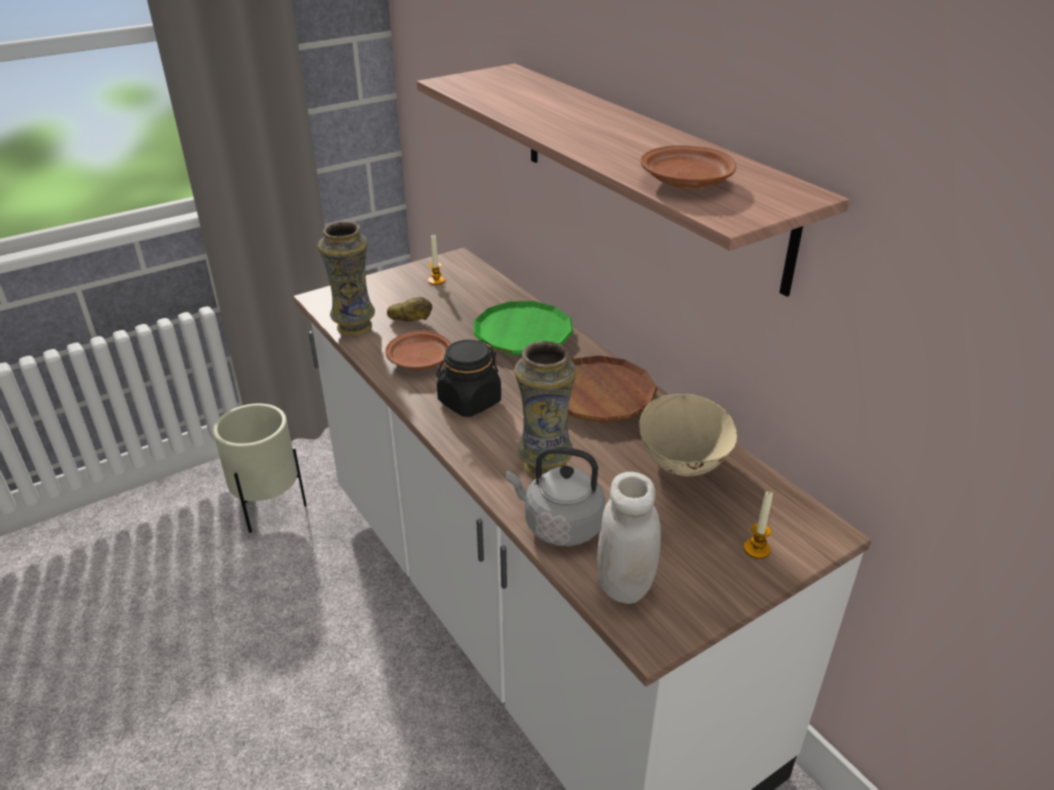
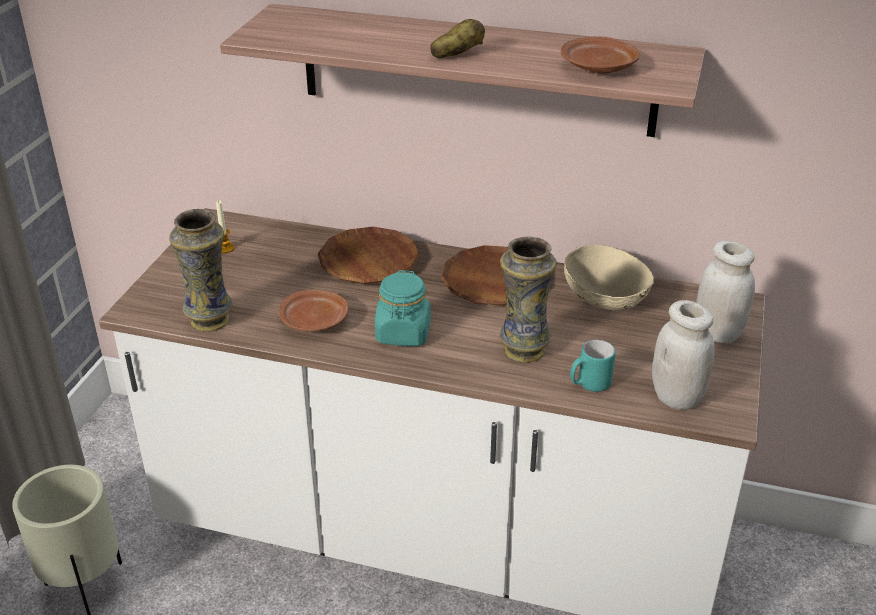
camera: 40 degrees left, 0 degrees up
(411, 321) = (255, 293): potato -> potato (457, 55)
(469, 402) = (403, 333): black jar -> turquoise jar
(523, 334) = (369, 262): green plate -> brown plate
(559, 525) = (589, 384): grey kettle -> turquoise mug
(756, 549) = (717, 333): candle -> white jar

